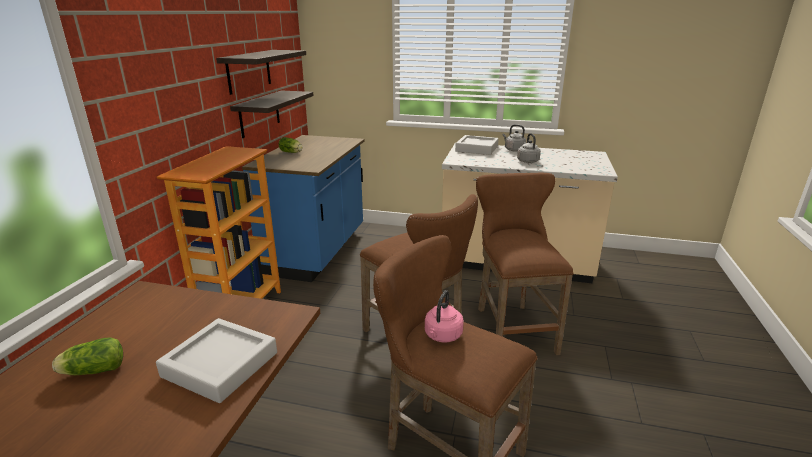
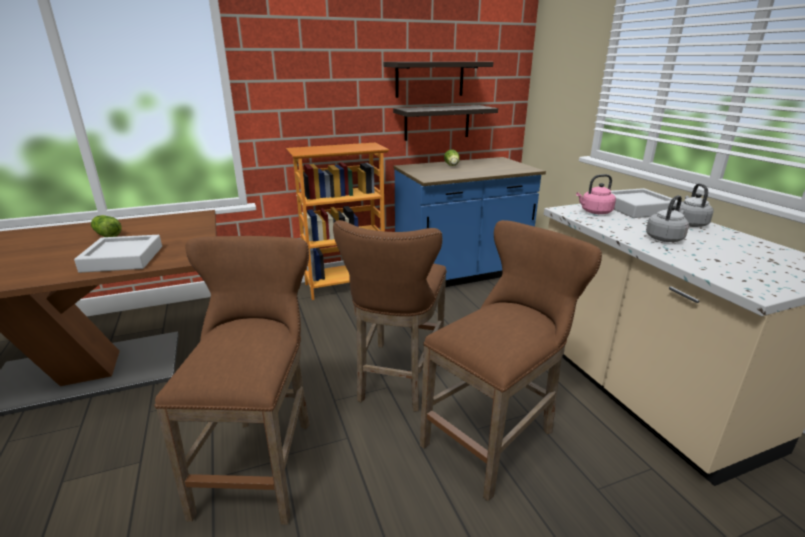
camera: 55 degrees right, 0 degrees up
(442, 336) = (240, 332): pink kettle -> pink kettle (594, 212)

